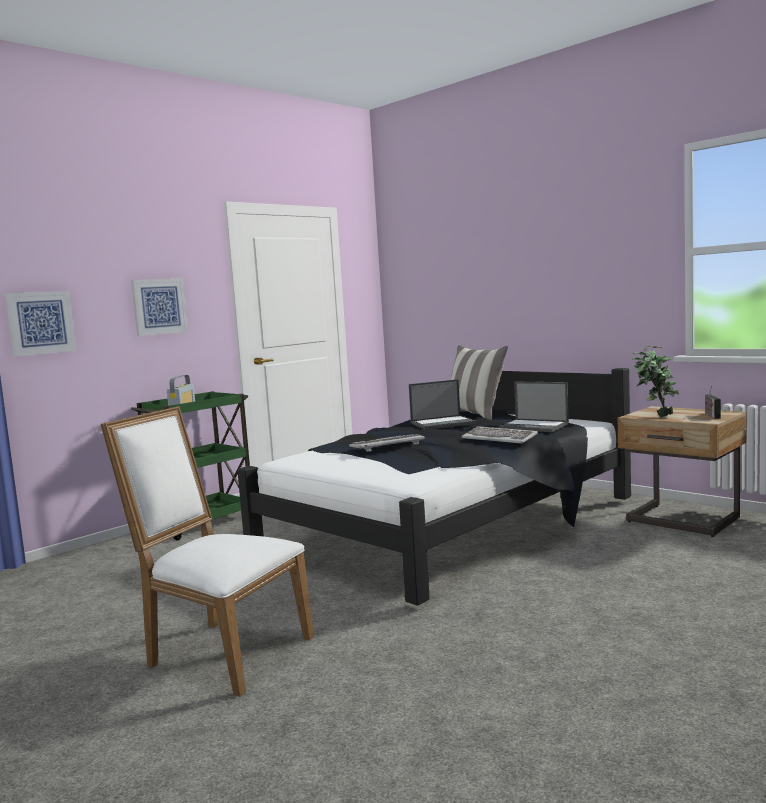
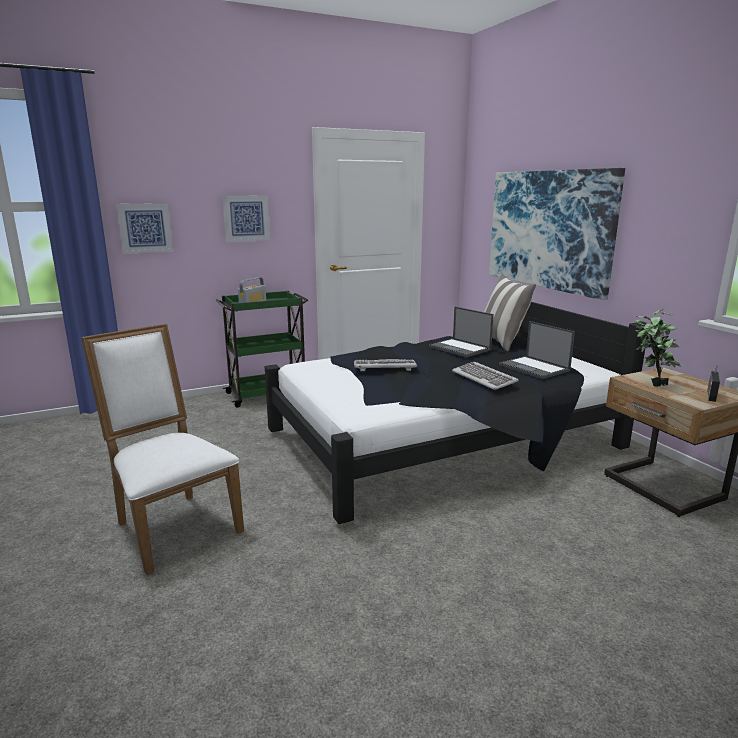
camera: 20 degrees right, 10 degrees up
(443, 423) = (460, 348): laptop -> laptop turned 45 degrees clockwise
(494, 296) = (548, 230): none -> picture

